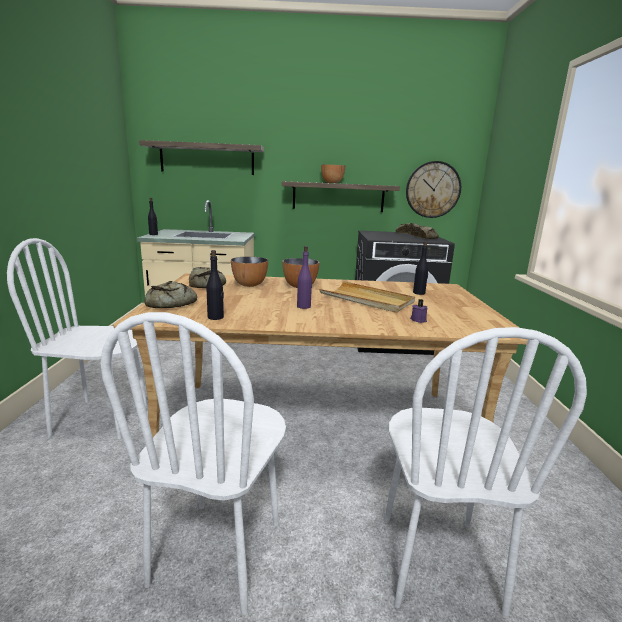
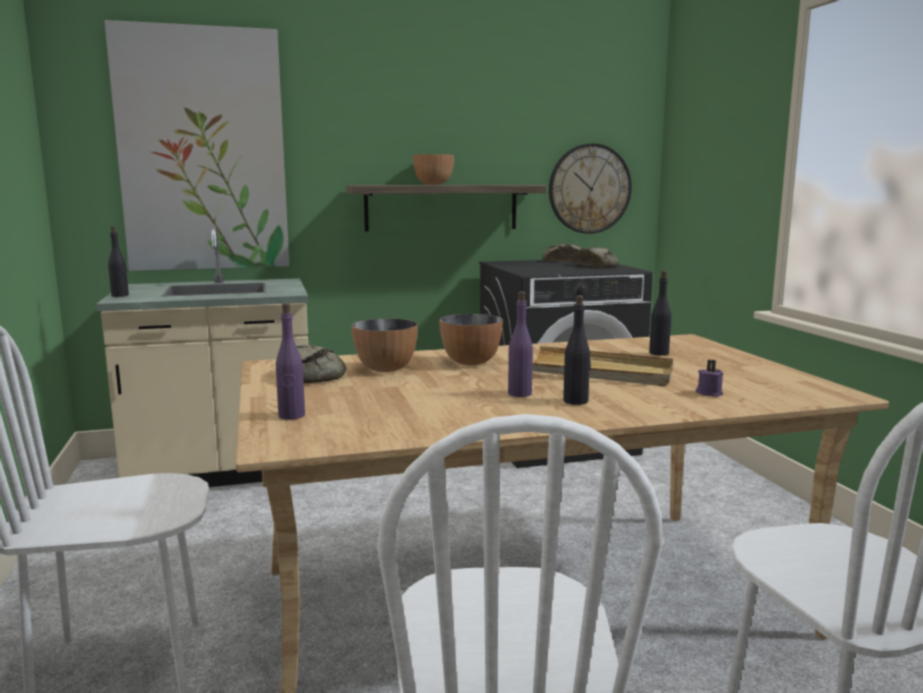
camera: 15 degrees left, 5 degrees down
(169, 303) = (291, 416): bread -> purple bottle
(207, 159) = (203, 151): shelf -> picture
(216, 317) = (403, 428): black bottle -> black bottle (576, 401)

